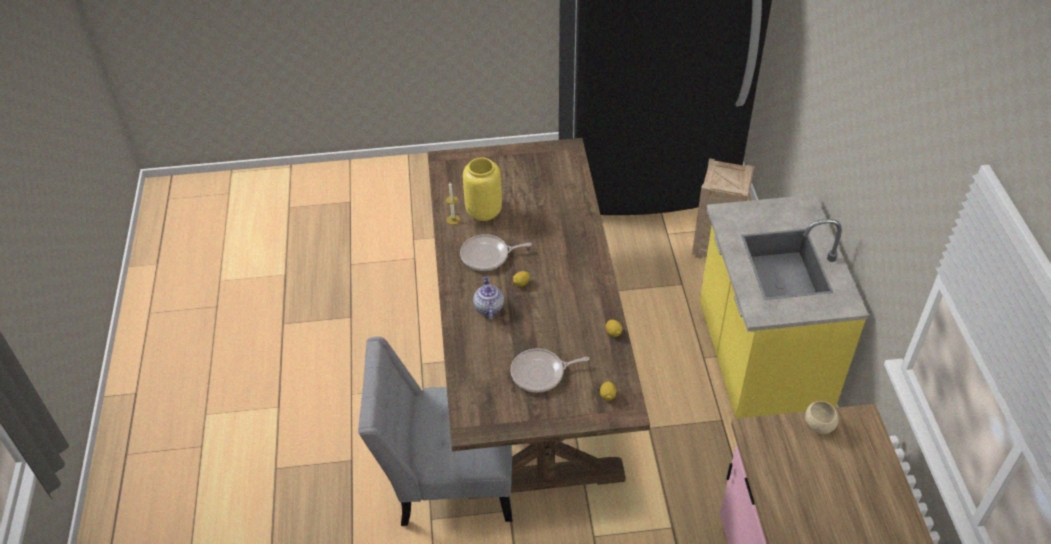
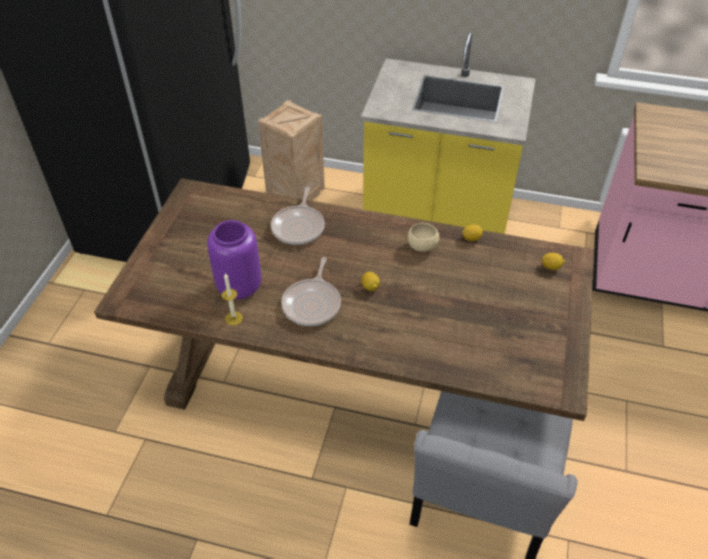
camera: 70 degrees left, 0 degrees up
(484, 211) = (239, 286): yellow vase -> purple vase
(488, 307) = (392, 325): teapot -> none
(540, 373) = (506, 308): frying pan -> frying pan (299, 227)
(819, 425) = (653, 135): beige bowl -> beige bowl (422, 246)

